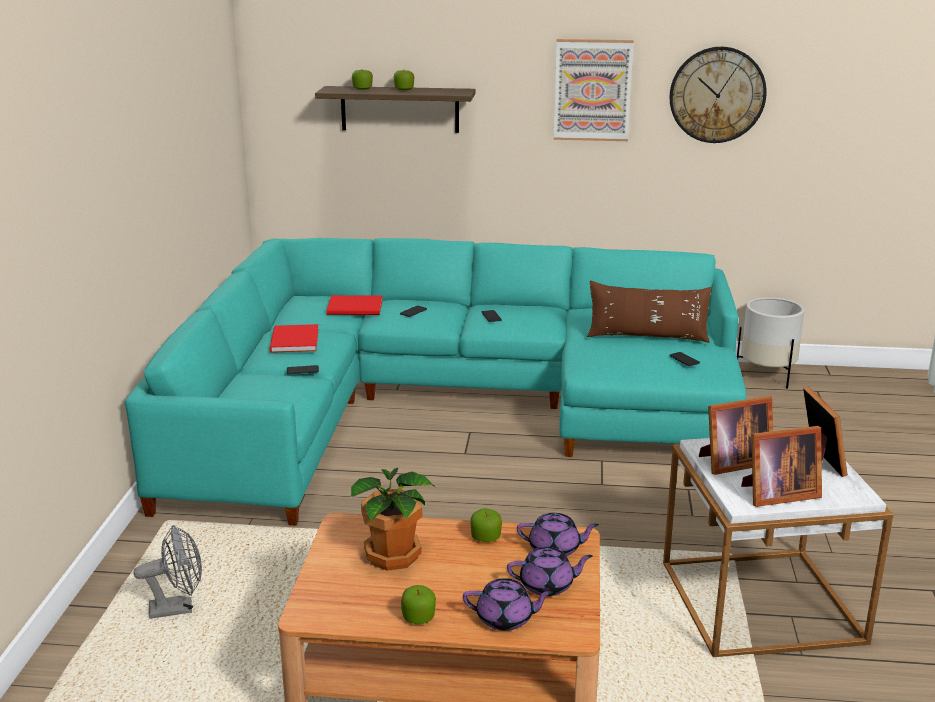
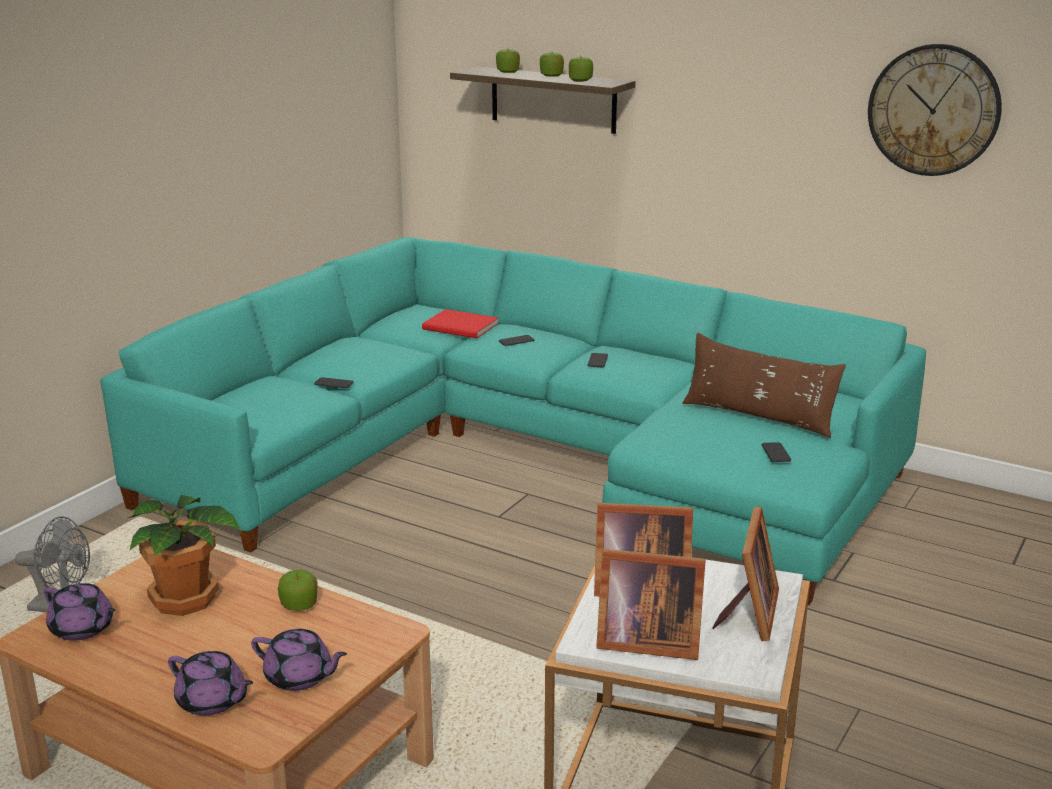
camera: 25 degrees right, 0 degrees up
(293, 341) = (354, 351): red book -> none
(418, 617) = (130, 672): apple -> apple (580, 80)
(555, 549) = (356, 639): purple teapot -> purple teapot (82, 629)
(592, 90) = (773, 92): picture -> none
(767, 376) = (970, 504): white planter -> none

